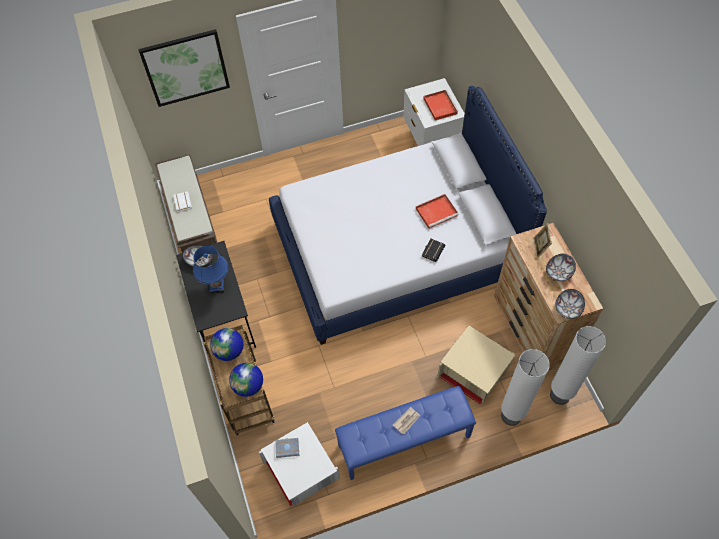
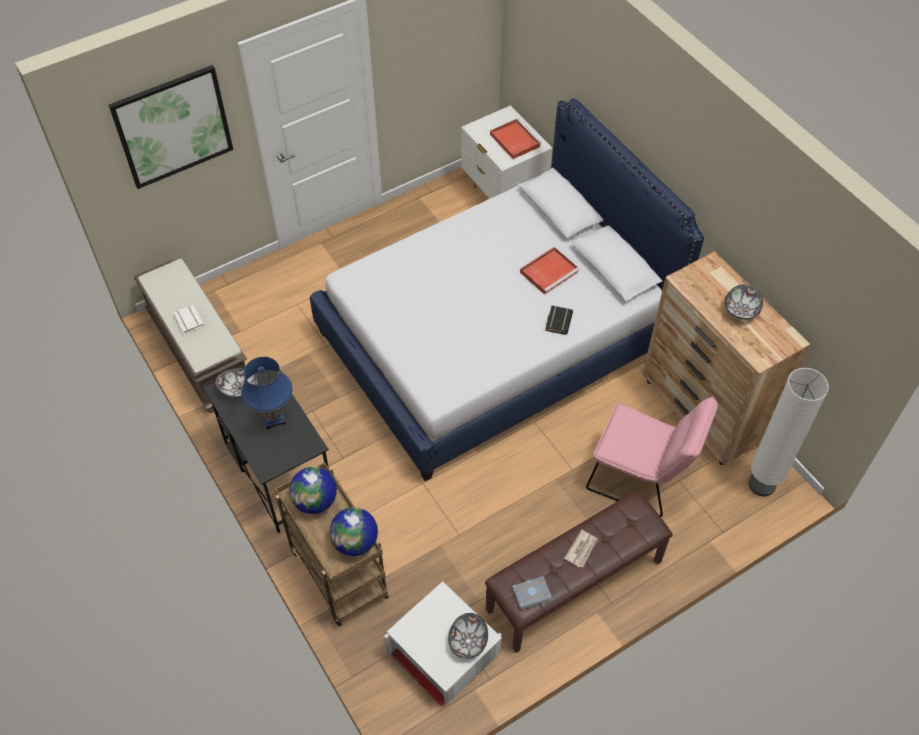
camera: 15 degrees left, 5 degrees down
(288, 447) = (424, 621): grey book -> grey book (532, 593)
(404, 441) = (575, 586): blue bench -> brown bench
(473, 373) = (641, 478): beige storage box -> pink chair
(511, 416) = (707, 523): white floor lamp -> none
(540, 247) = (707, 284): picture frame -> none
(567, 308) = (766, 352): bowl -> bowl (467, 641)

